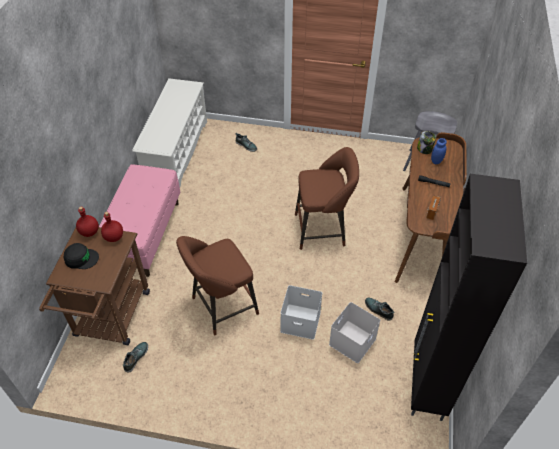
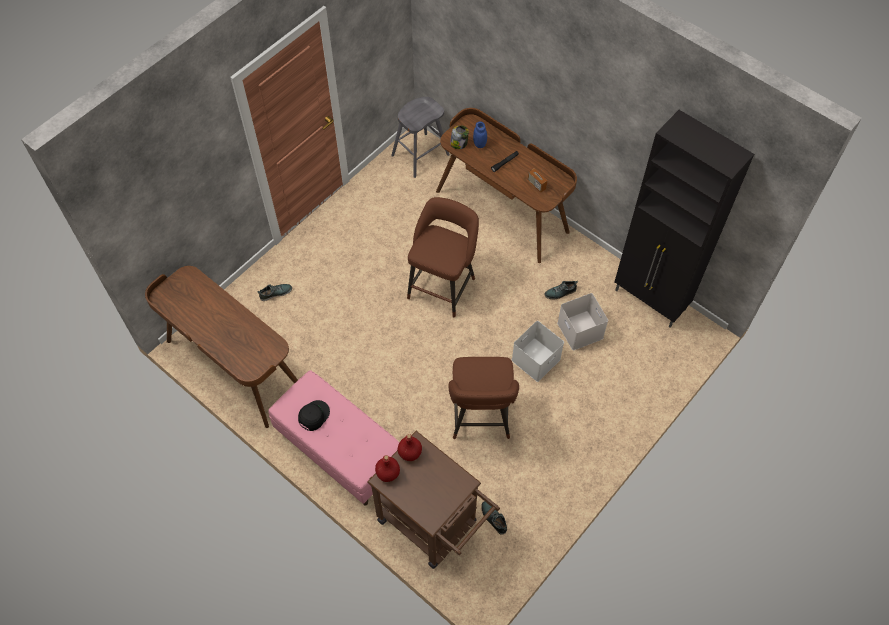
camera: 60 degrees left, 10 degrees up
(81, 258) = (420, 493): black cap -> black cap (313, 416)
(176, 152) = (234, 366): white shoe rack -> brown desk

